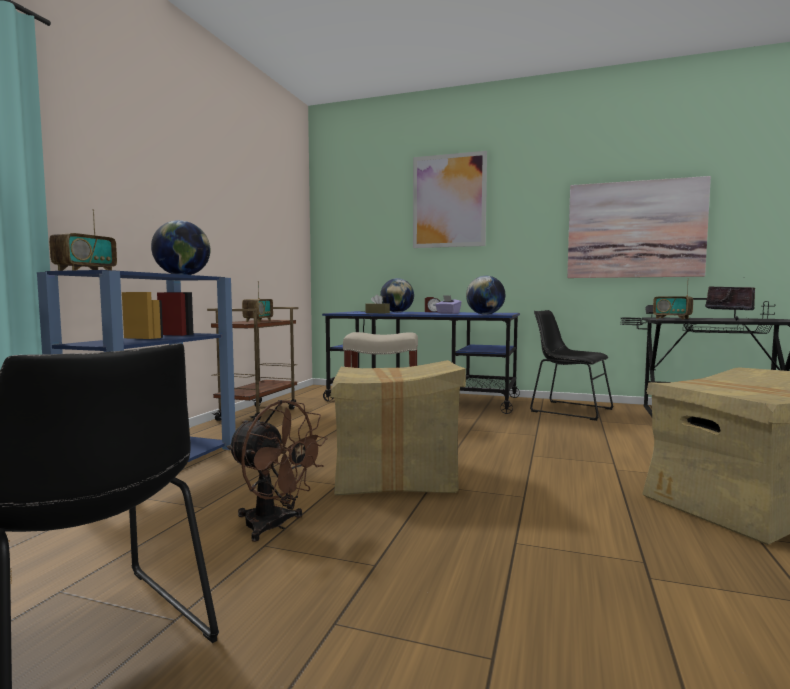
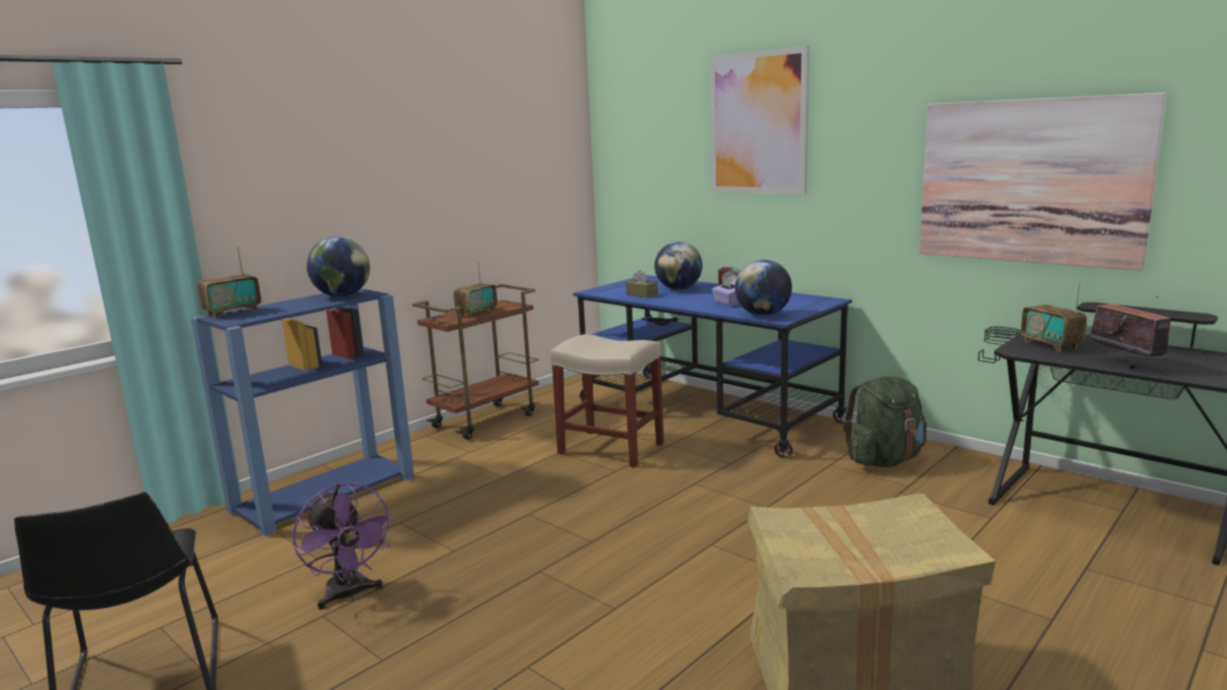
camera: 25 degrees right, 10 degrees up
(274, 526) = (349, 595): brown fan -> purple fan
(395, 476) = (520, 549): cardboard box -> none
(568, 410) = (885, 460): black chair -> green backpack

